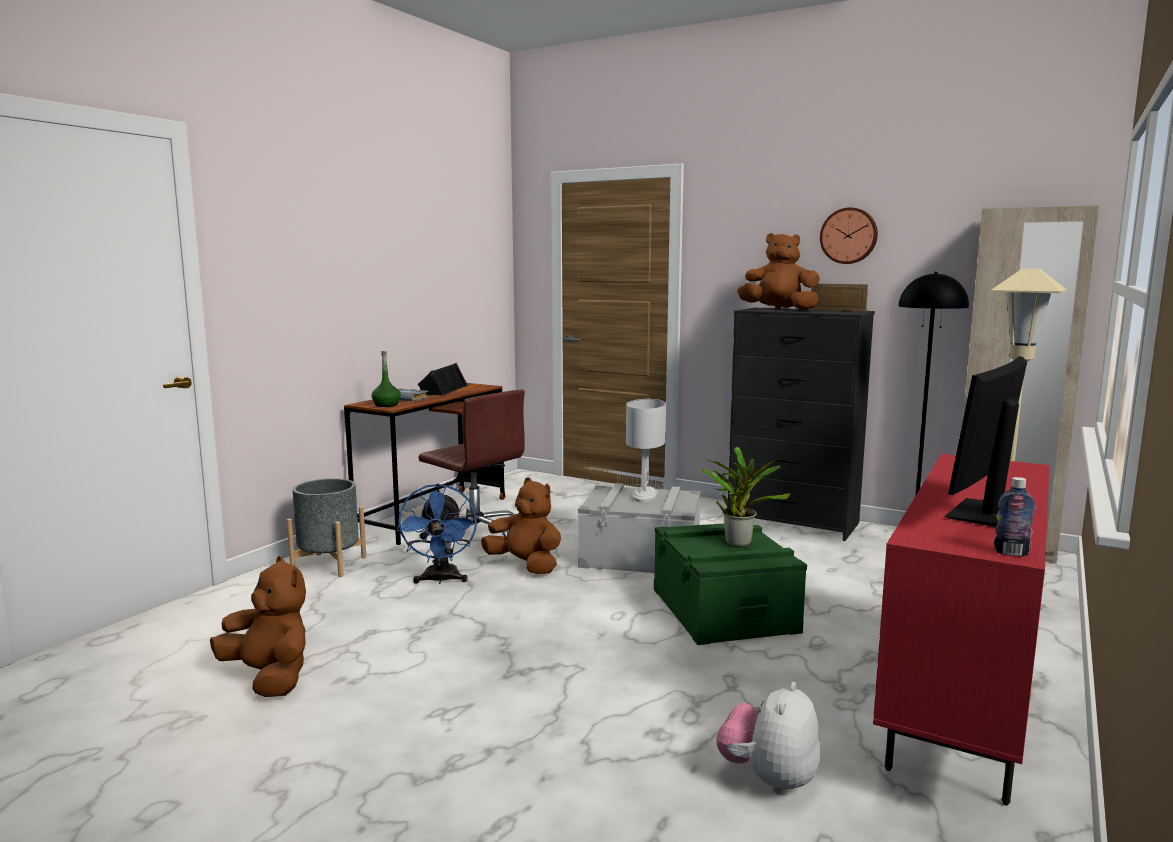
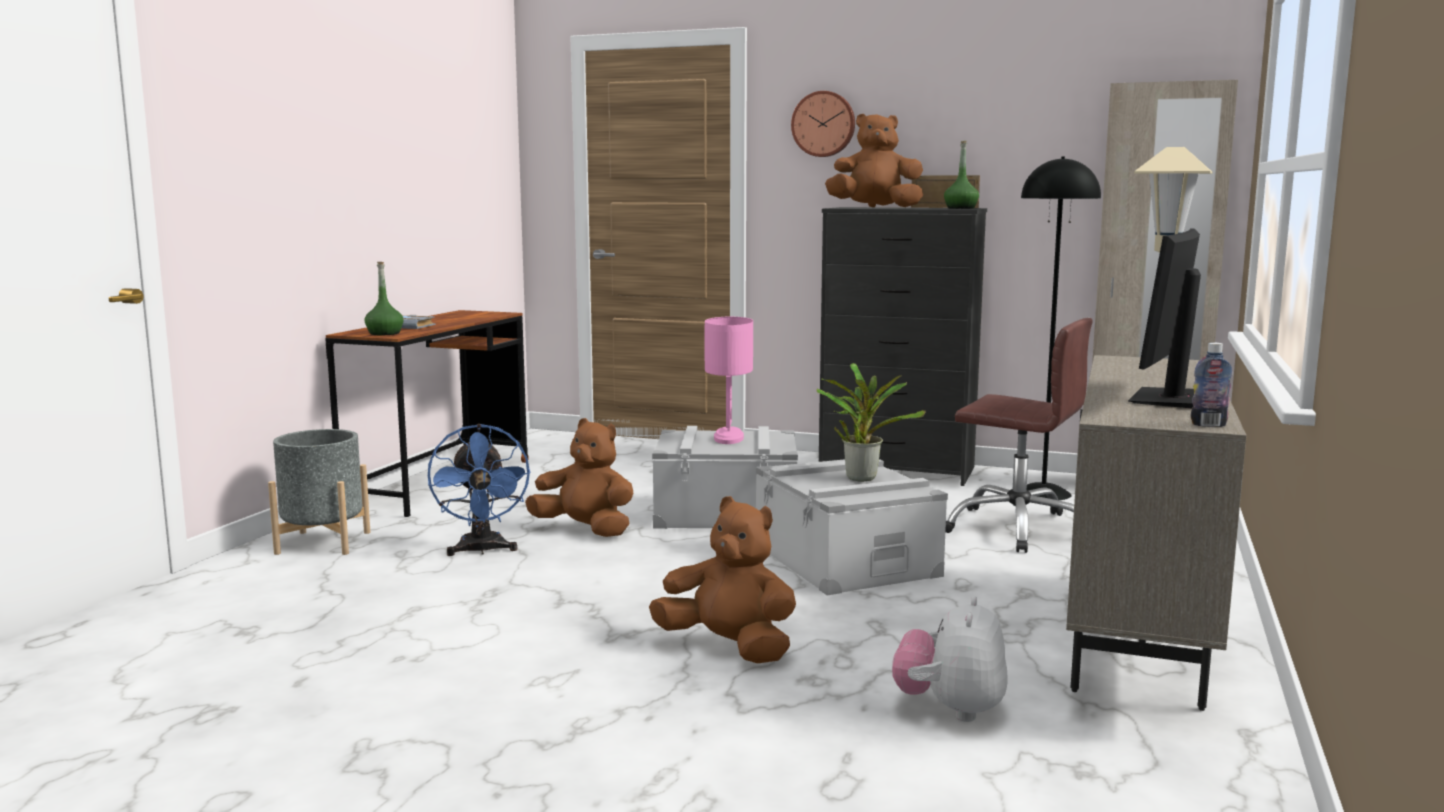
camera: 10 degrees left, 0 degrees up
(269, 678) = (304, 663): brown plush toy -> brown plush toy (729, 647)
(442, 389) = (446, 317): black speaker -> none
(476, 539) = (509, 506): brown office chair -> brown office chair (1018, 529)
(645, 496) = (729, 438): white table lamp -> pink table lamp
(724, 610) = (846, 560): green storage box -> grey storage box
(849, 236) = (954, 117): wall clock -> wall clock (824, 124)
(849, 312) = (960, 208): none -> green bottle
(959, 721) = (1136, 643): red cabinet -> beige cabinet

